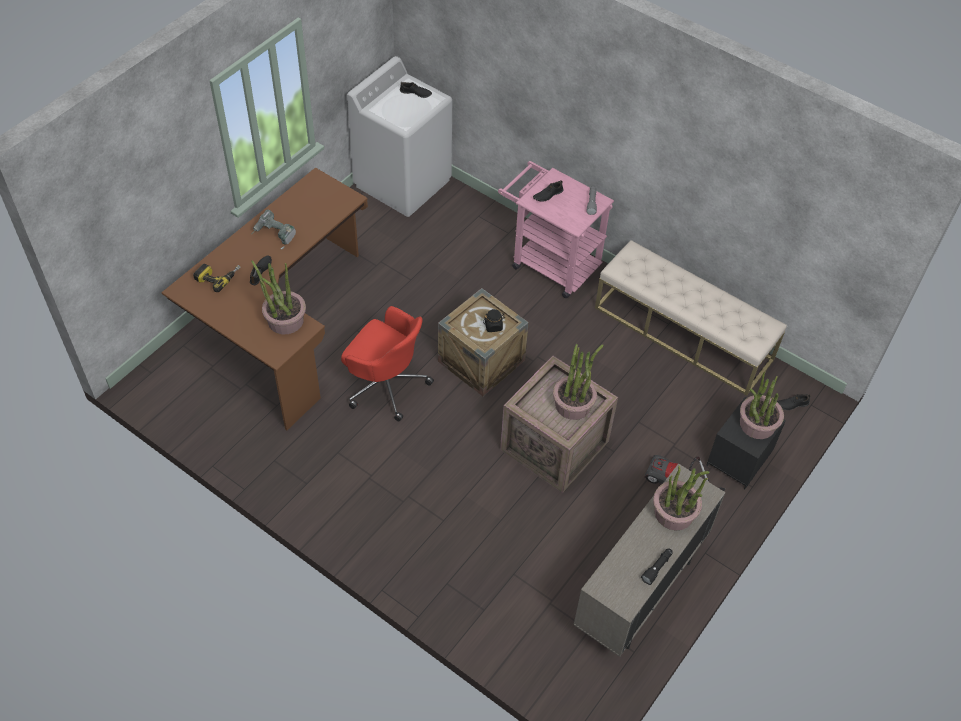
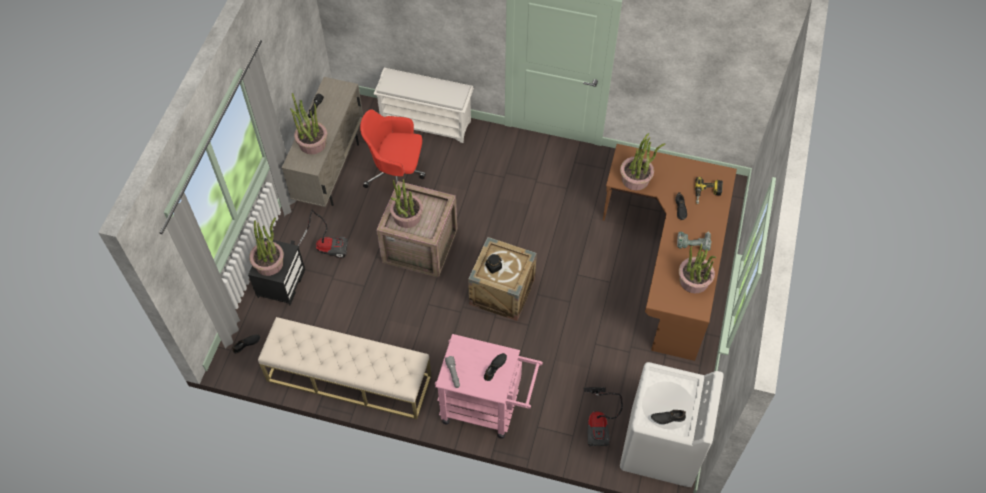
camera: 160 degrees right, 5 degrees up
(302, 203) = (694, 281): none -> potted plant
(386, 384) = (563, 247): red office chair -> red office chair (396, 174)
(448, 217) = (599, 423): none -> vacuum cleaner
(475, 621) = (427, 122): none -> white shoe rack

